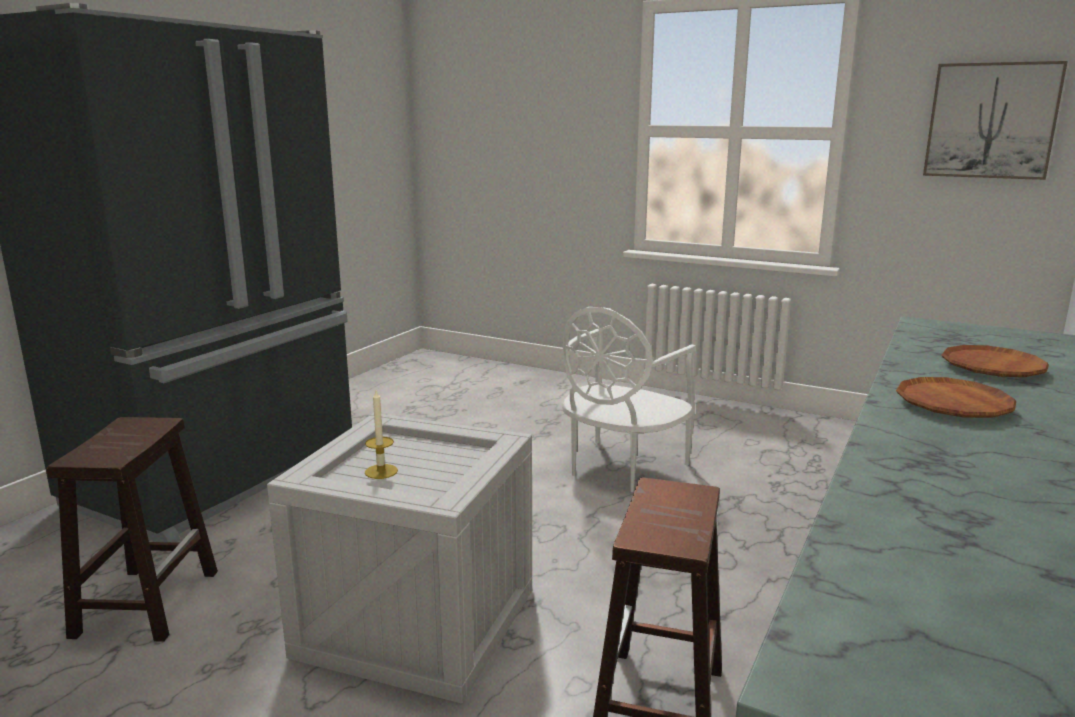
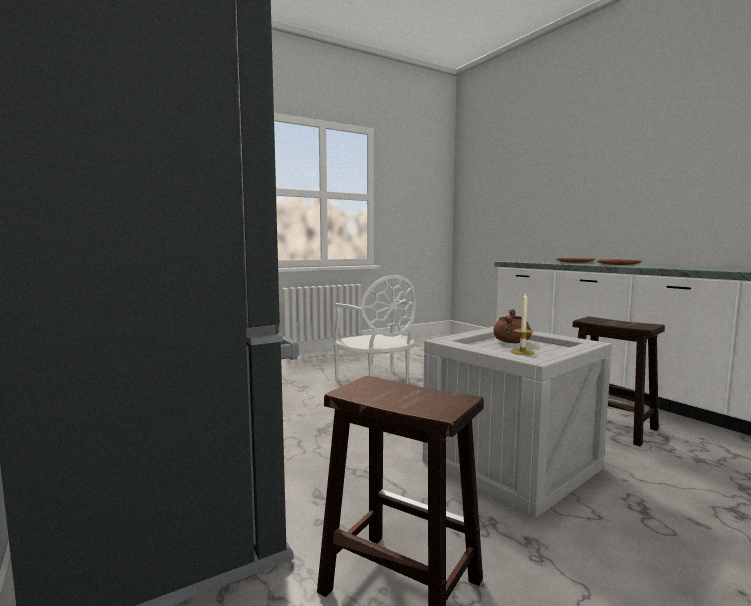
camera: 60 degrees left, 10 degrees down
(443, 459) = (511, 342): none -> brown cooking pot
(991, 121) = (423, 194): picture -> none

